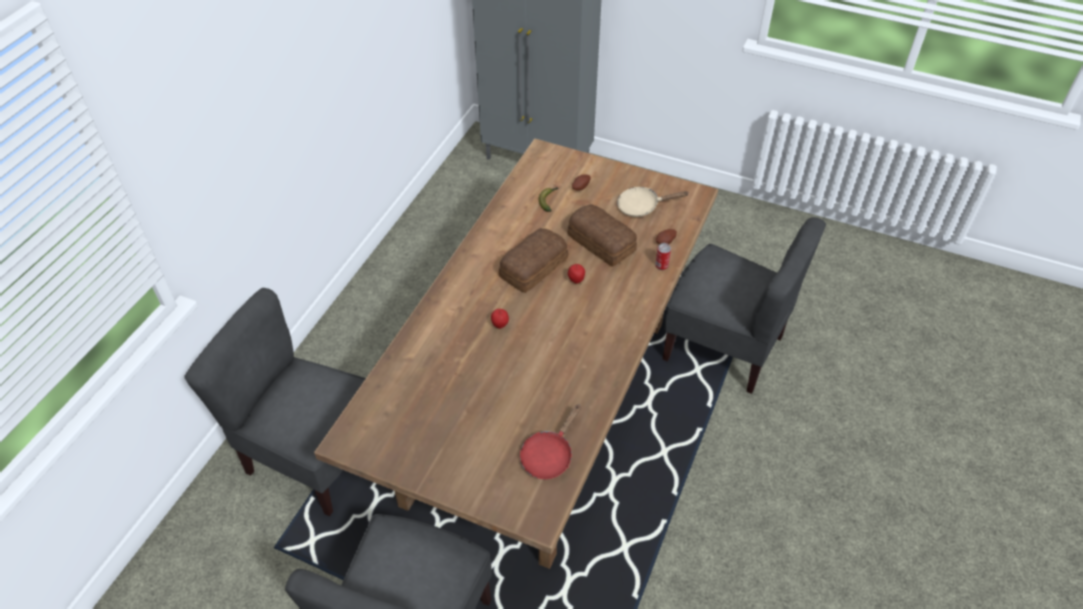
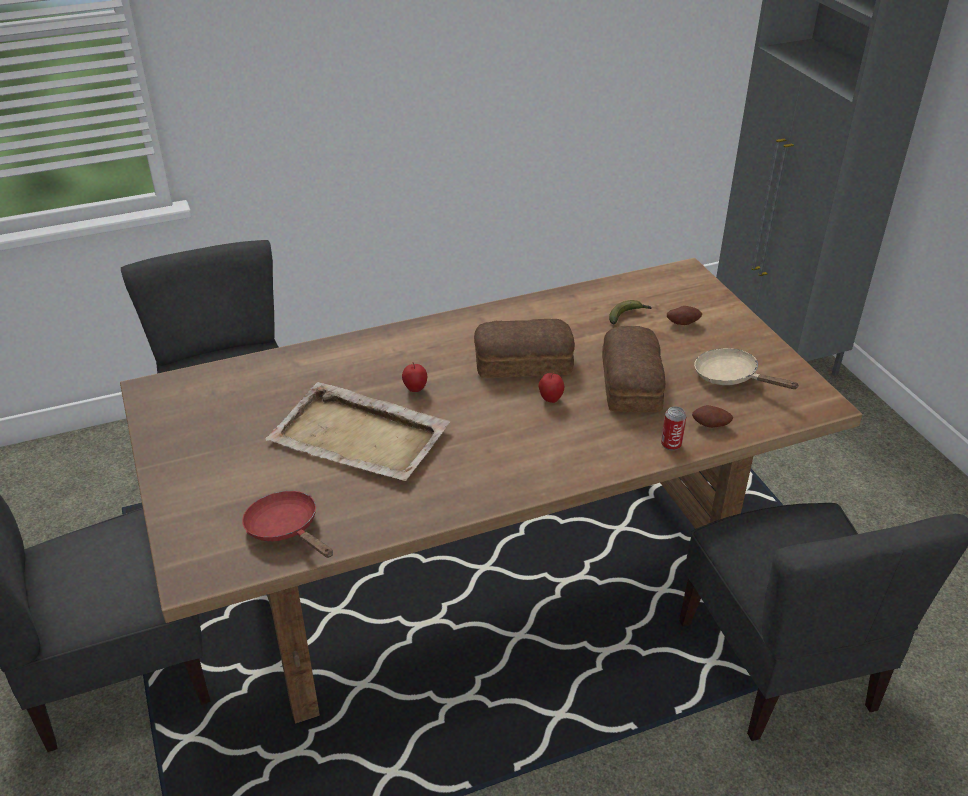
camera: 45 degrees right, 10 degrees down
(511, 375) = (360, 437): none -> beige tray
(549, 455) = (286, 529): red frying pan -> red frying pan turned 60 degrees clockwise

